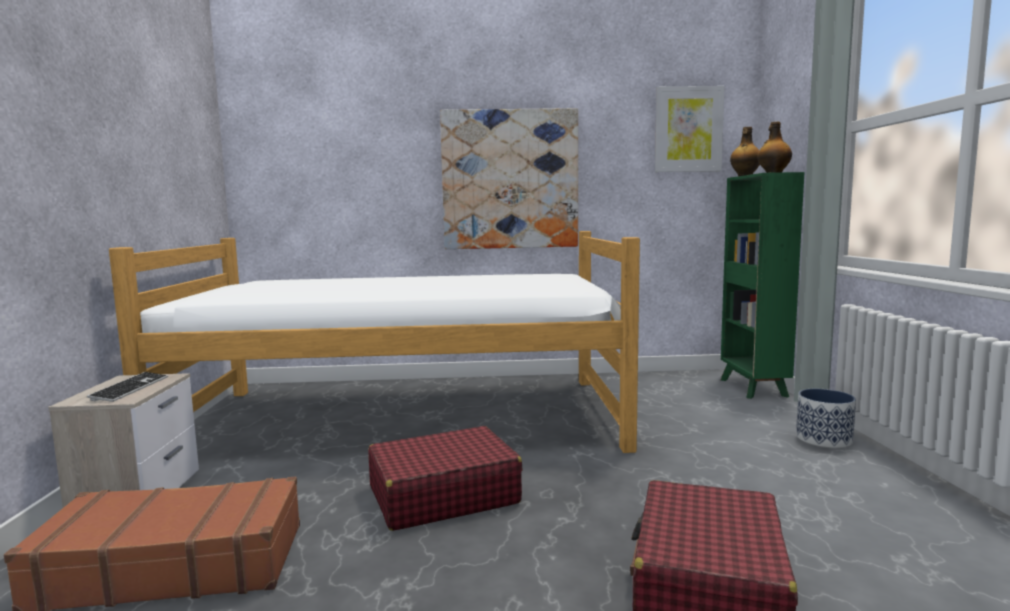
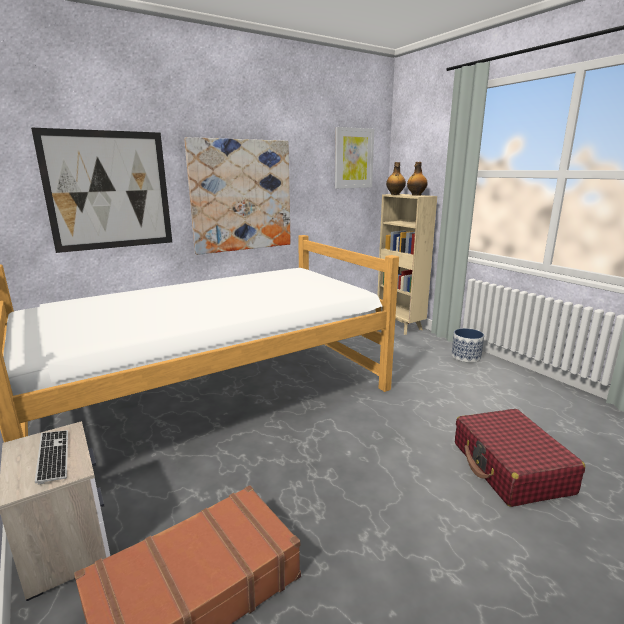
camera: 30 degrees left, 10 degrees up
(353, 171) = (109, 191): none -> picture
(442, 495) = (318, 457): red suitcase -> none
(753, 388) = (400, 326): green bookcase -> beige bookcase

